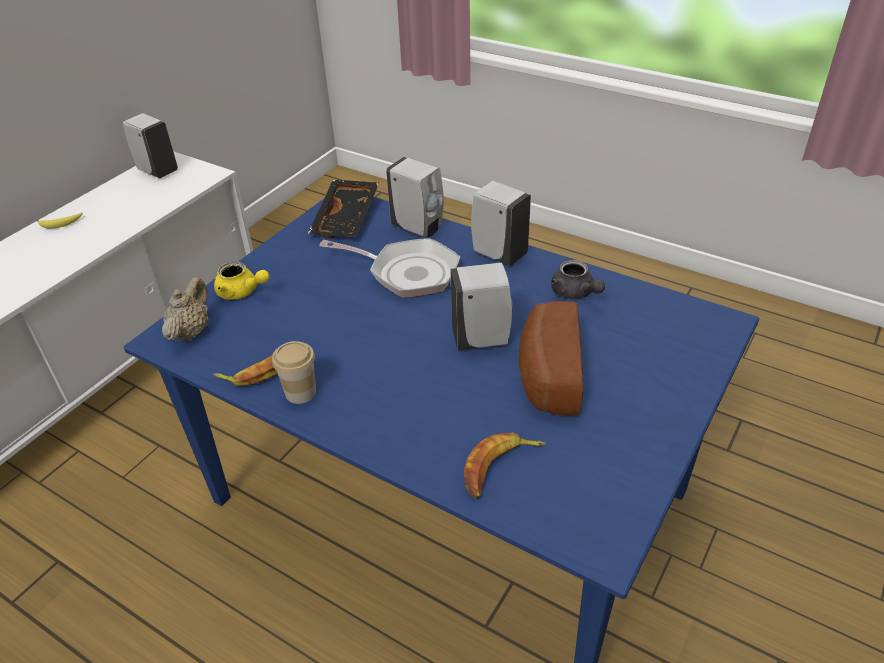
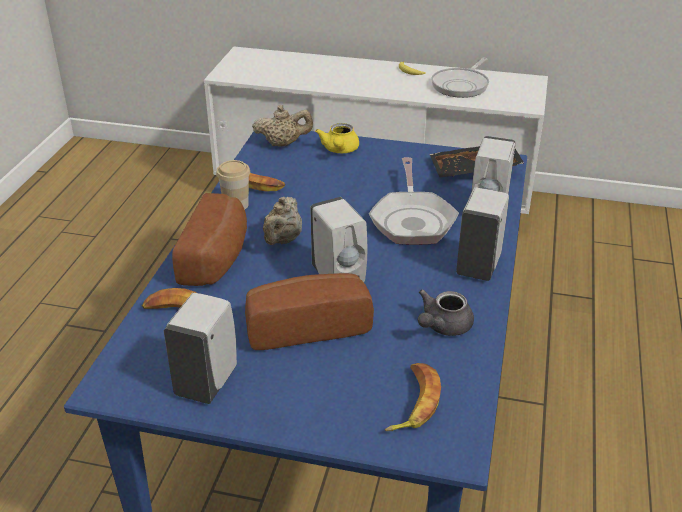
camera: 70 degrees right, 5 degrees down
(130, 199) = (461, 85): none -> frying pan
(157, 171) = (510, 83): white soap dispenser -> white soap dispenser (208, 381)
(395, 366) = (282, 240): none -> beige teapot
(402, 423) = (218, 258): none -> bread
(667, 331) = (413, 402): none -> banana

